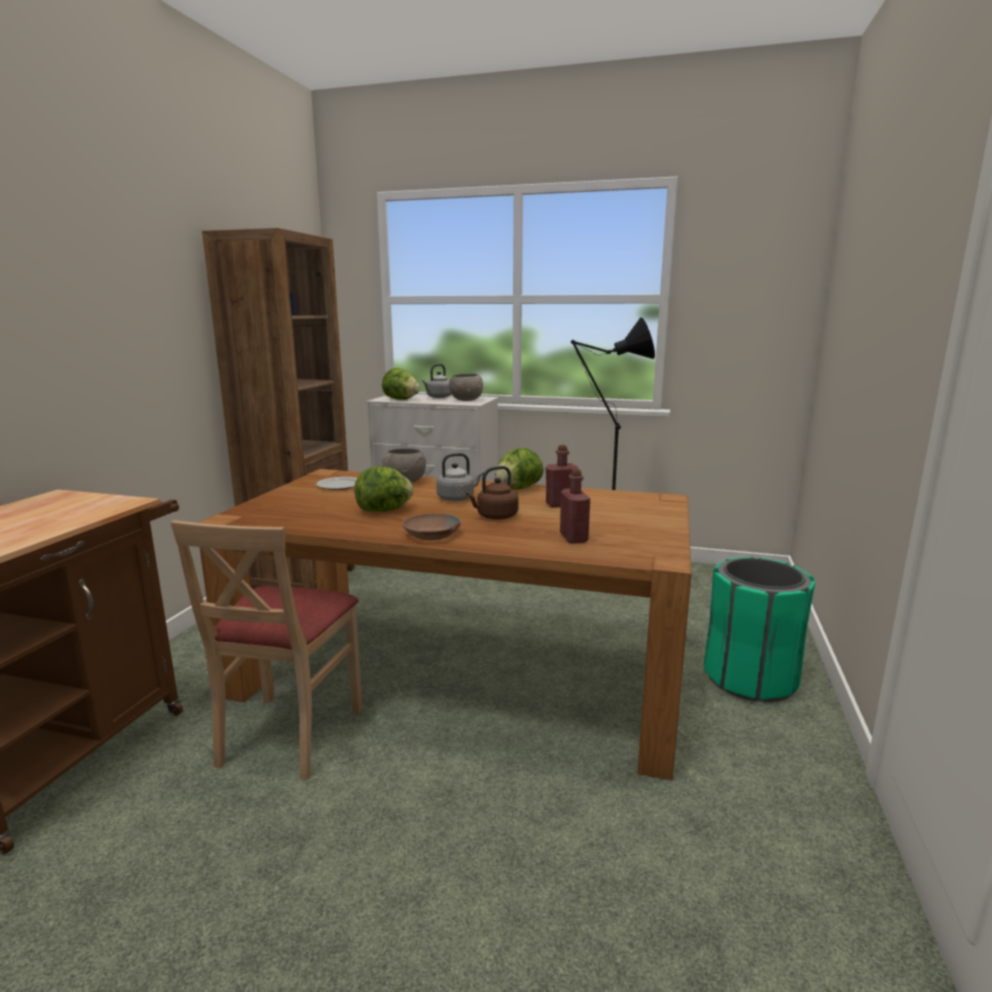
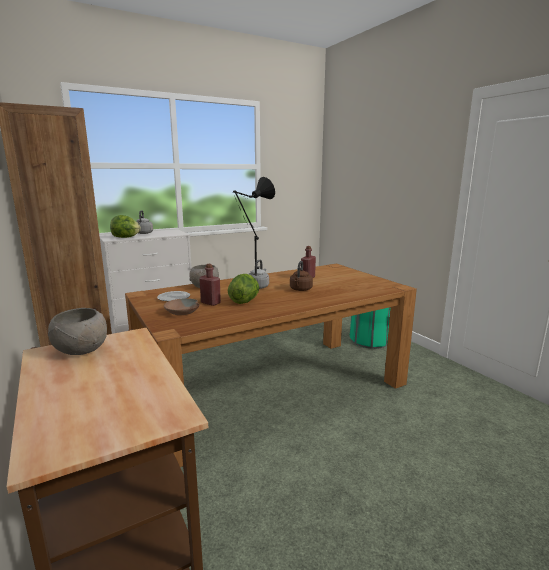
camera: 45 degrees left, 0 degrees up
(289, 734) = (248, 460): beige chair -> none
(431, 535) = (301, 304): brown bowl -> brown bowl (182, 312)
(466, 400) = (168, 232): grey bowl -> grey bowl (81, 350)
(517, 489) = (270, 276): lettuce -> none
(573, 538) = (352, 288): red bottle -> red bottle (210, 303)

